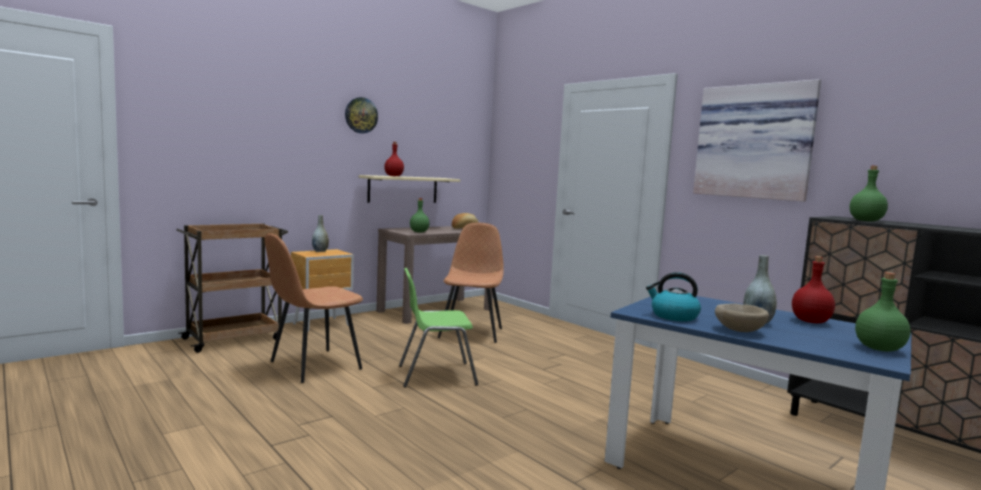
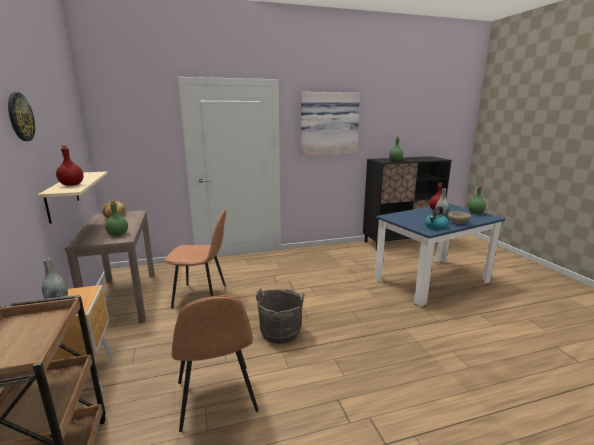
camera: 65 degrees left, 10 degrees up
(435, 375) = (280, 332): green chair -> grey bucket
(471, 332) = (201, 296): brown chair -> brown chair turned 150 degrees clockwise

